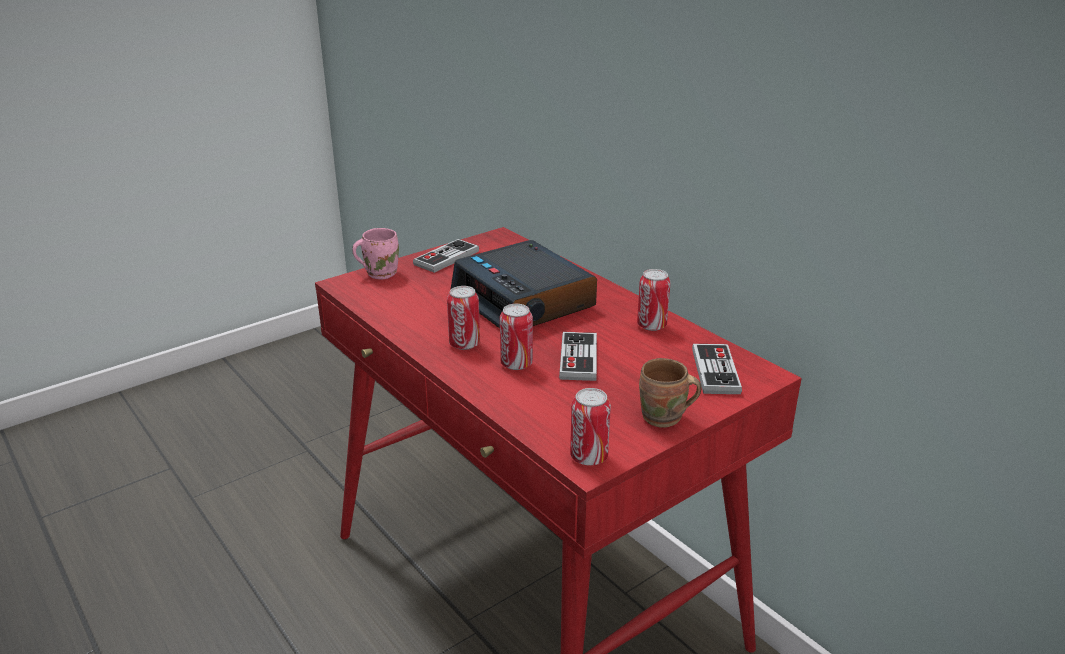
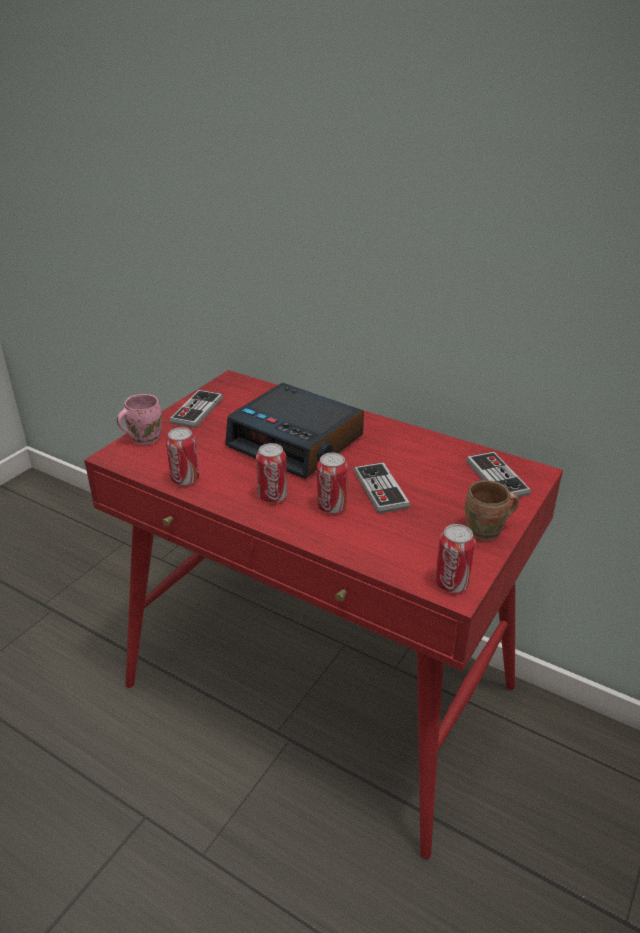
camera: 20 degrees left, 5 degrees up
(651, 325) = (419, 445): can -> can (185, 479)

